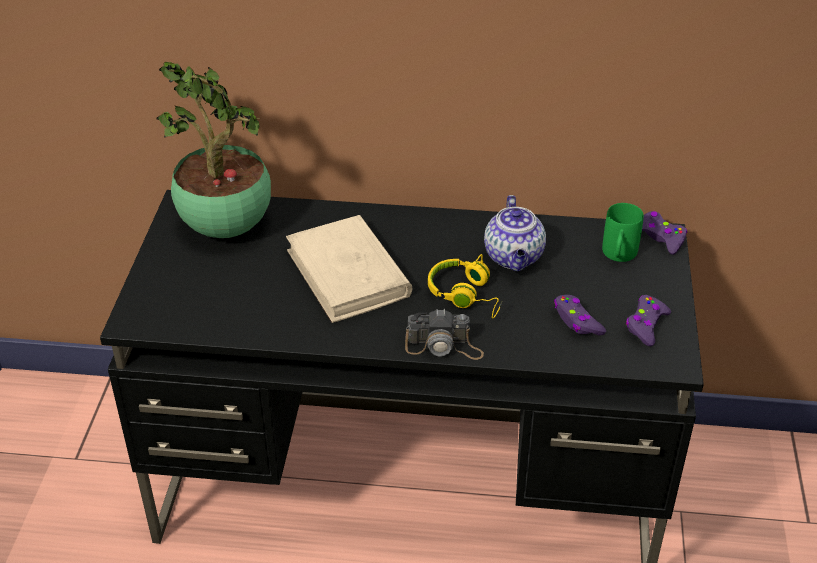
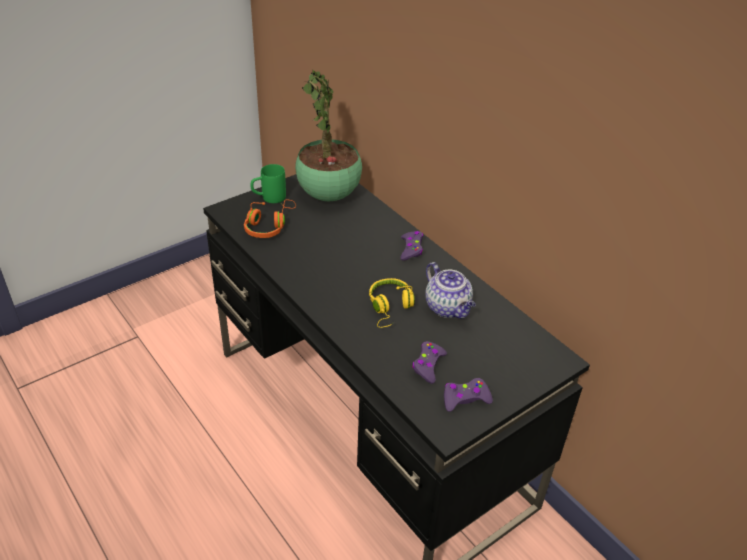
camera: 45 degrees right, 0 degrees up
(214, 303) = (269, 226): none -> orange headphones
(348, 274) = (349, 255): beige book -> none
(444, 346) = (337, 323): camera -> none
(514, 258) = (448, 308): teapot -> teapot turned 75 degrees counterclockwise
(618, 256) = (512, 351): green mug -> green mug (268, 198)
(659, 237) = (557, 359): purple game controller -> purple game controller (411, 249)

